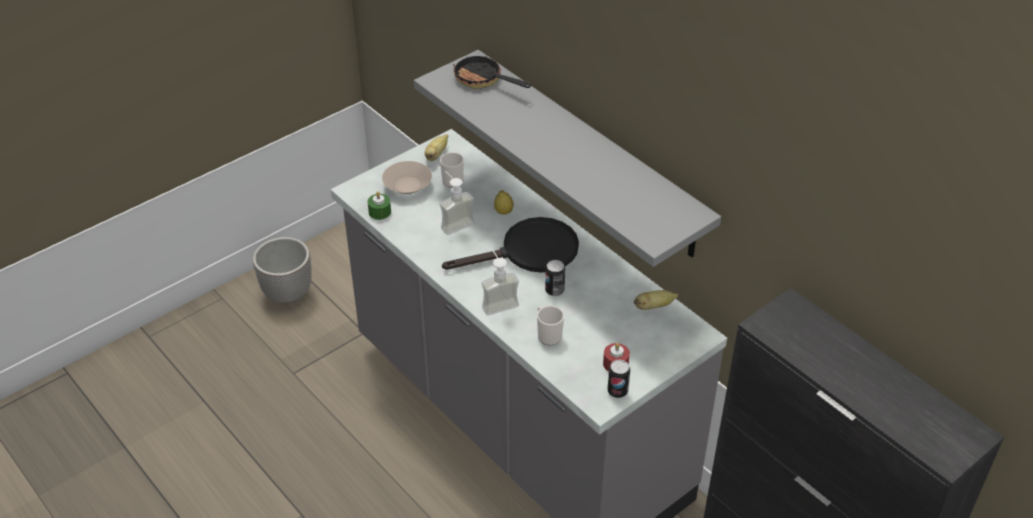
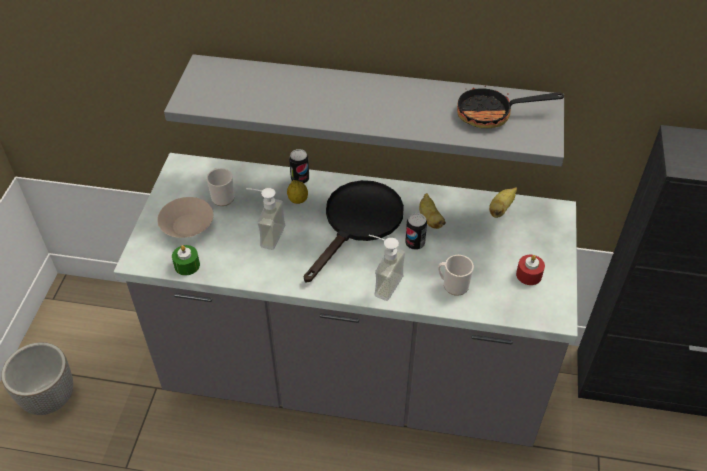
camera: 40 degrees left, 5 degrees up
(436, 155) = (182, 183): banana -> banana (430, 219)
(483, 81) = (233, 79): frying pan -> frying pan (492, 114)
(617, 391) = (556, 297): can -> can (300, 179)

